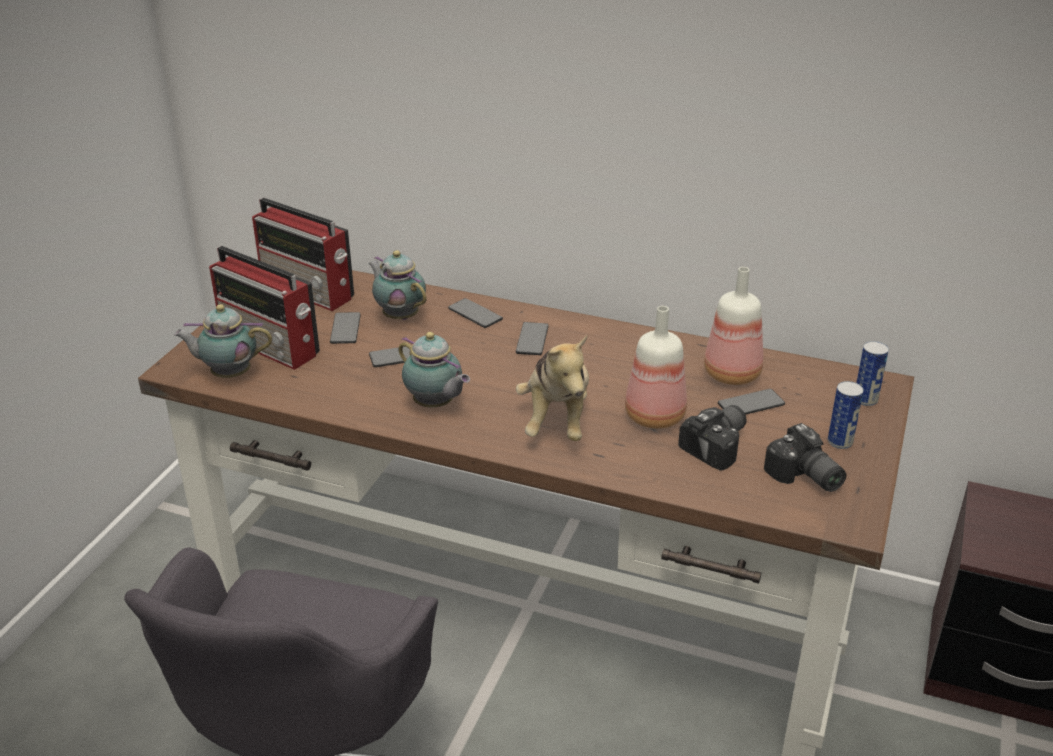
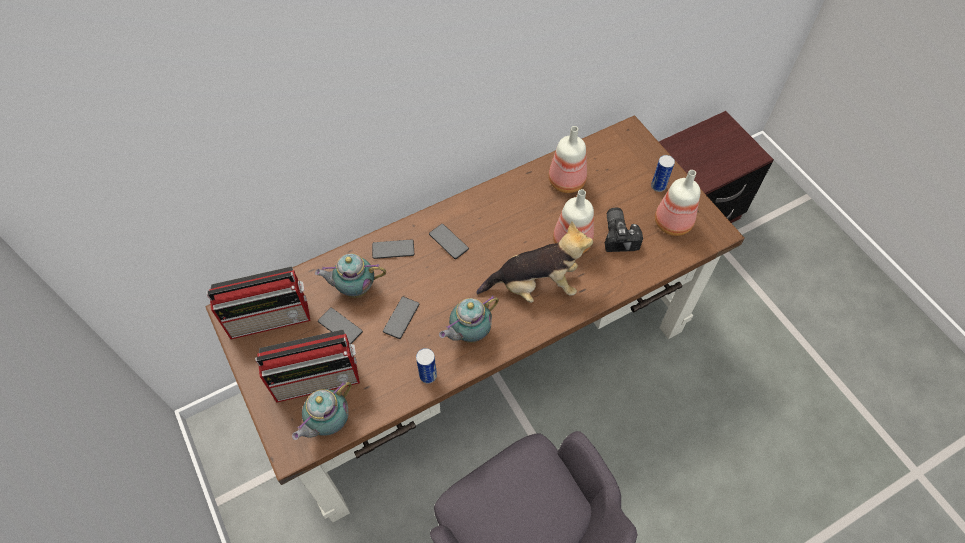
camera: 50 degrees left, 25 degrees up
(435, 405) = (469, 333): teapot -> teapot turned 150 degrees clockwise
(556, 419) = (535, 286): plush toy -> plush toy turned 45 degrees counterclockwise
(751, 404) = (598, 195): phone -> none
(804, 477) = (672, 222): camera -> bottle
(865, 400) = (636, 148): can -> can (428, 375)

